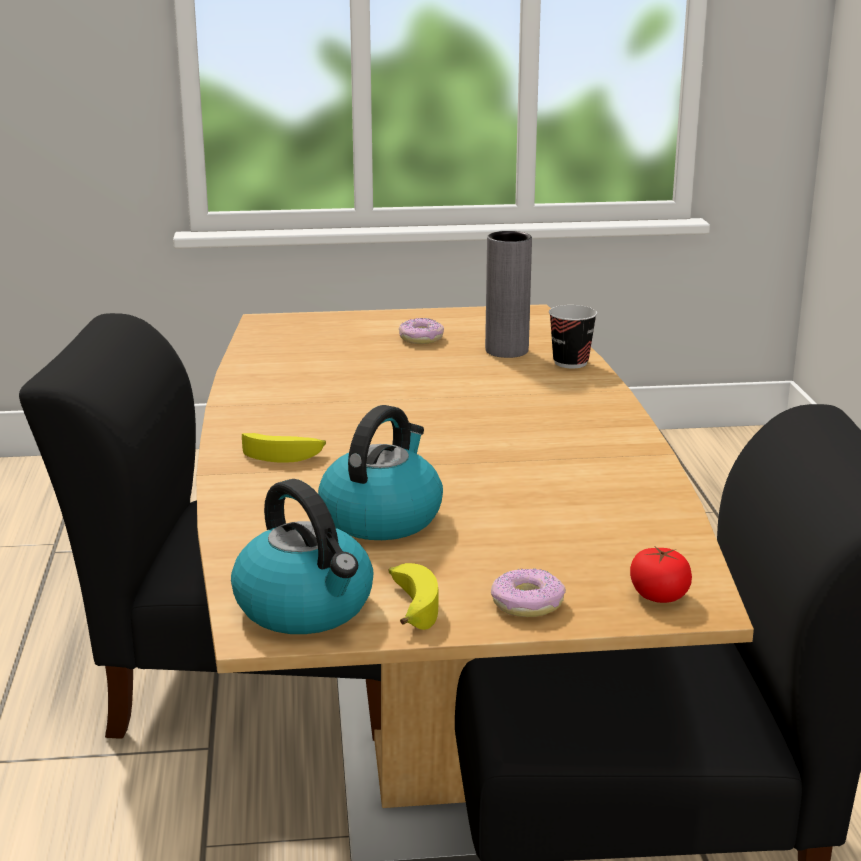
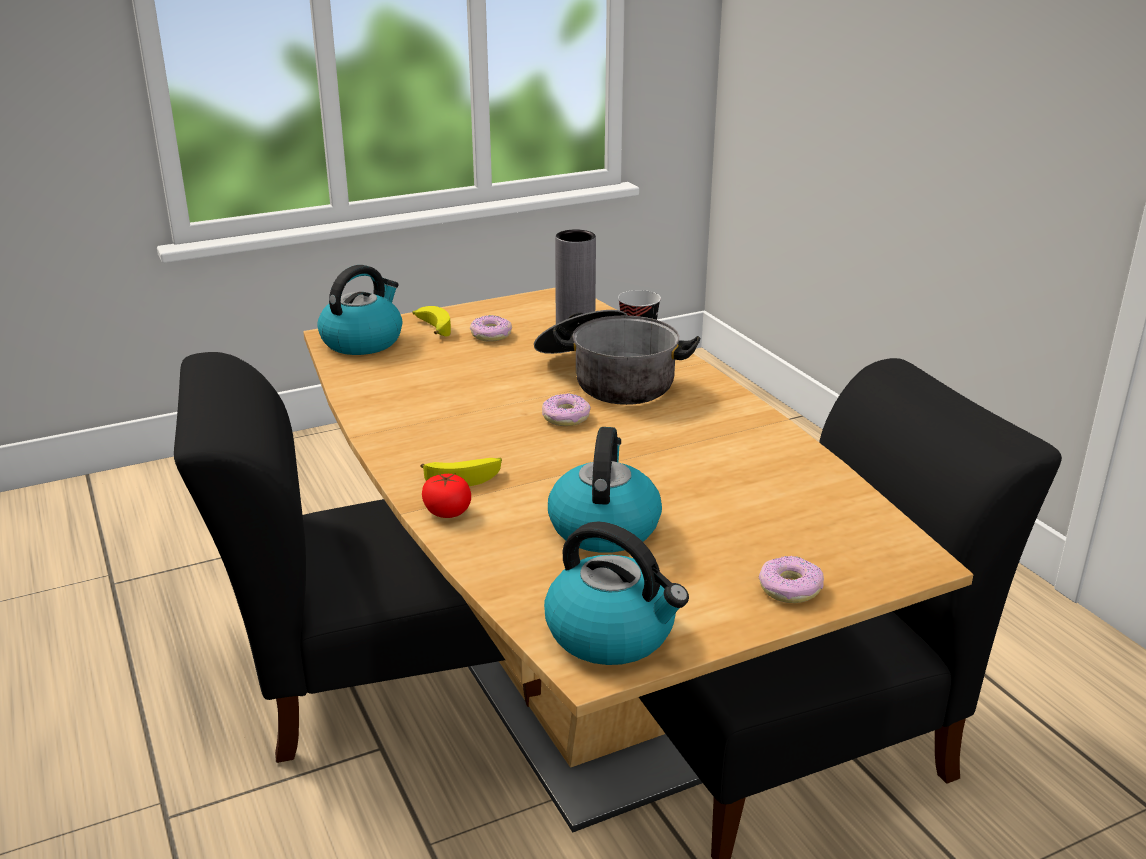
camera: 20 degrees left, 5 degrees up
(290, 329) = (363, 341): none -> kettle
(410, 605) = (698, 611): banana -> banana (431, 328)
(431, 418) = (566, 417): none -> donut
(508, 391) = (609, 378): none -> cooking pot
(659, 595) = (883, 558): tomato -> tomato (447, 511)

